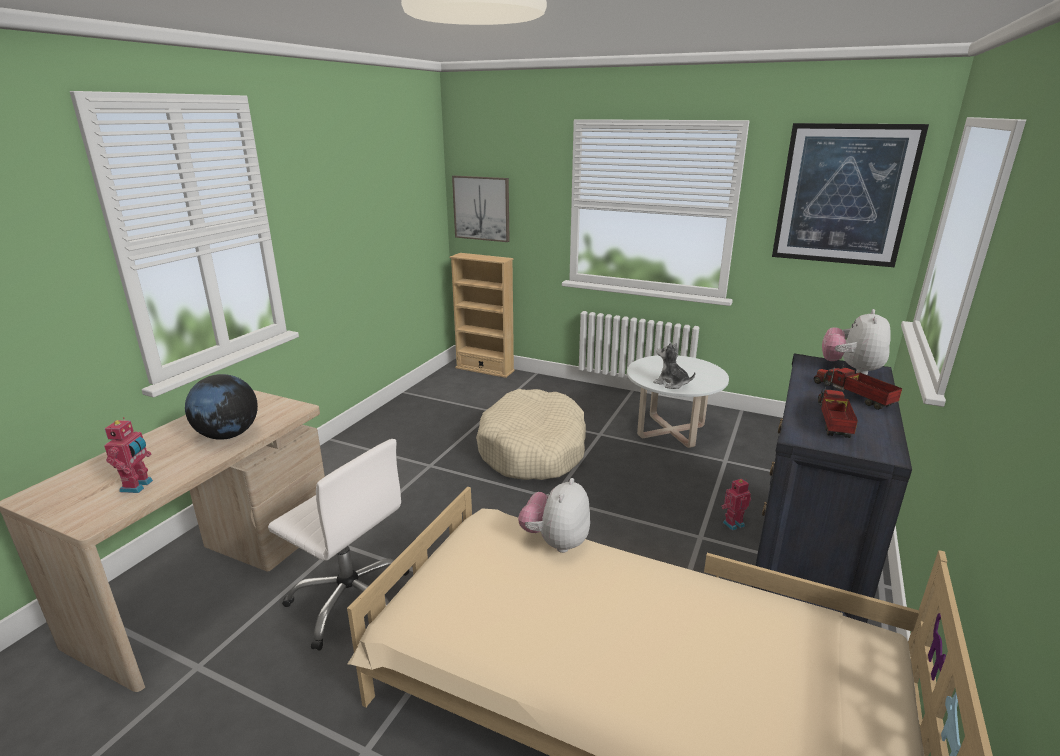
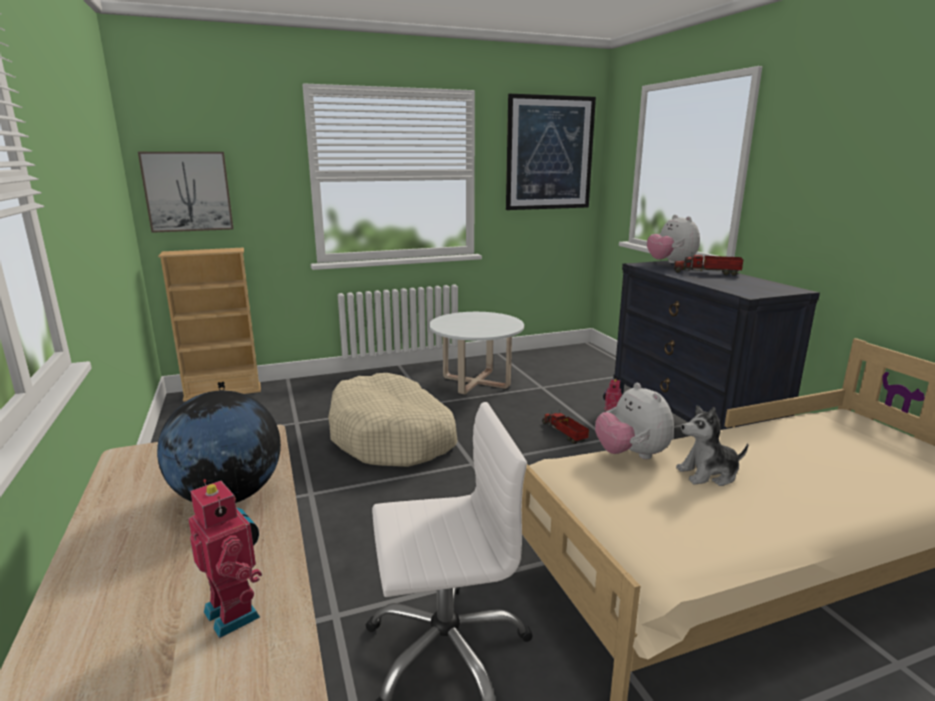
camera: 45 degrees left, 5 degrees down
(671, 383) = (487, 330): plush toy -> plush toy (708, 474)
(832, 421) = (736, 284): toy truck -> toy truck (564, 433)

